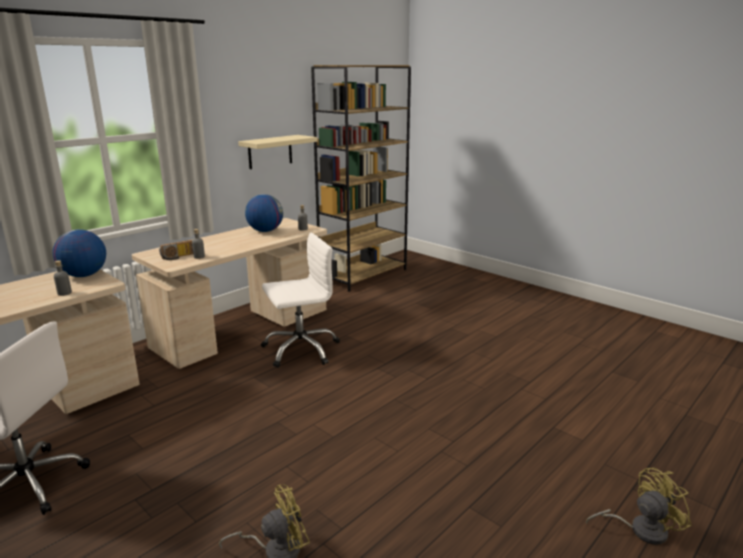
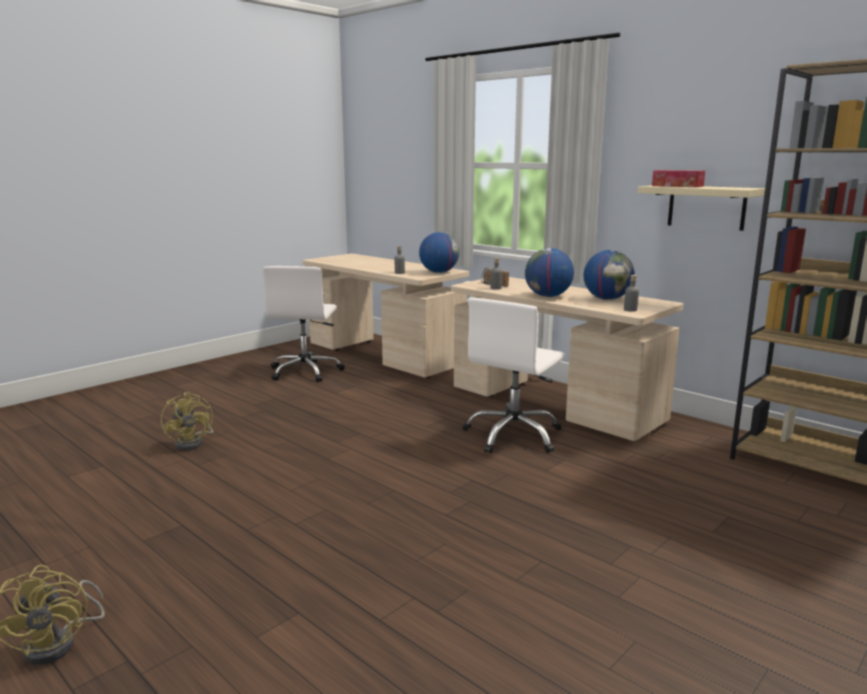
camera: 90 degrees right, 5 degrees down
(246, 244) = (548, 296): none -> globe
(267, 140) = (677, 186): none -> tissue box
(301, 349) = (513, 435): white office chair -> white office chair turned 60 degrees clockwise

